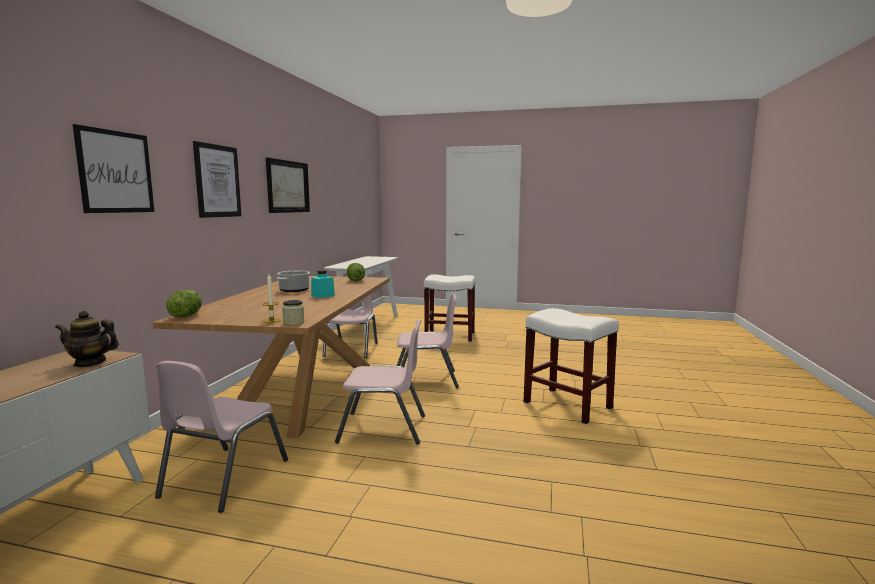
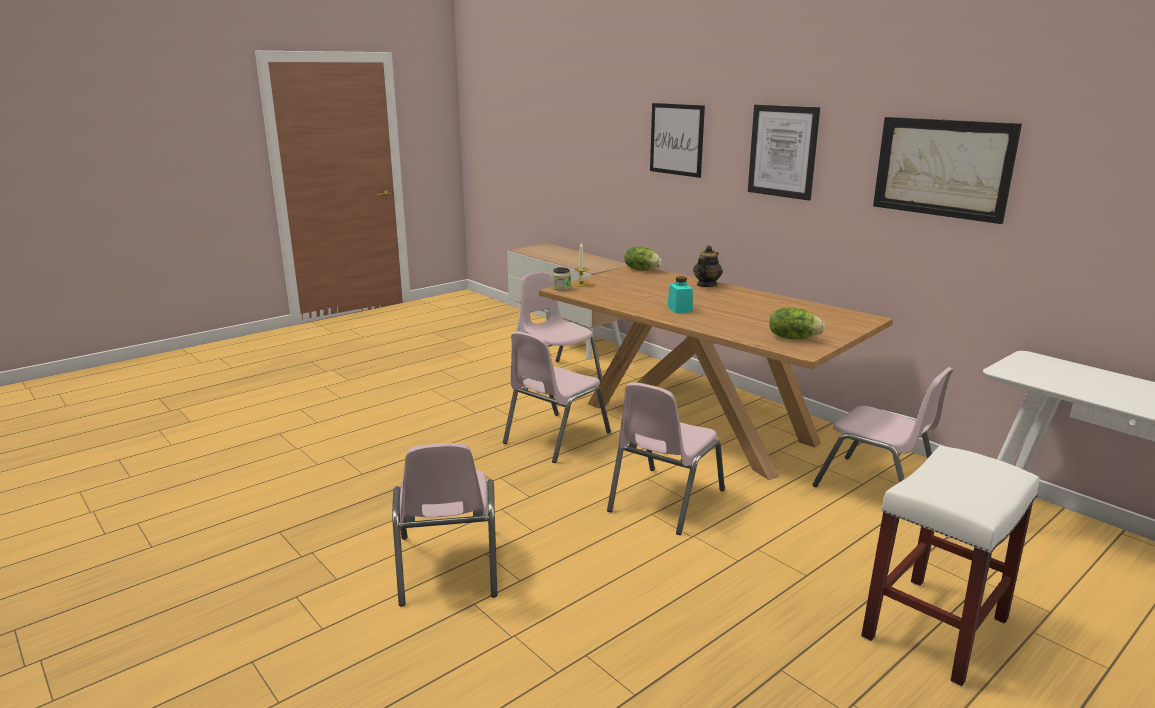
camera: 125 degrees right, 10 degrees up
(90, 363) = (584, 266): teapot -> teapot (706, 285)
(294, 290) = (737, 304): cooking pot -> none
(568, 405) = (447, 566): white stool -> pink chair

